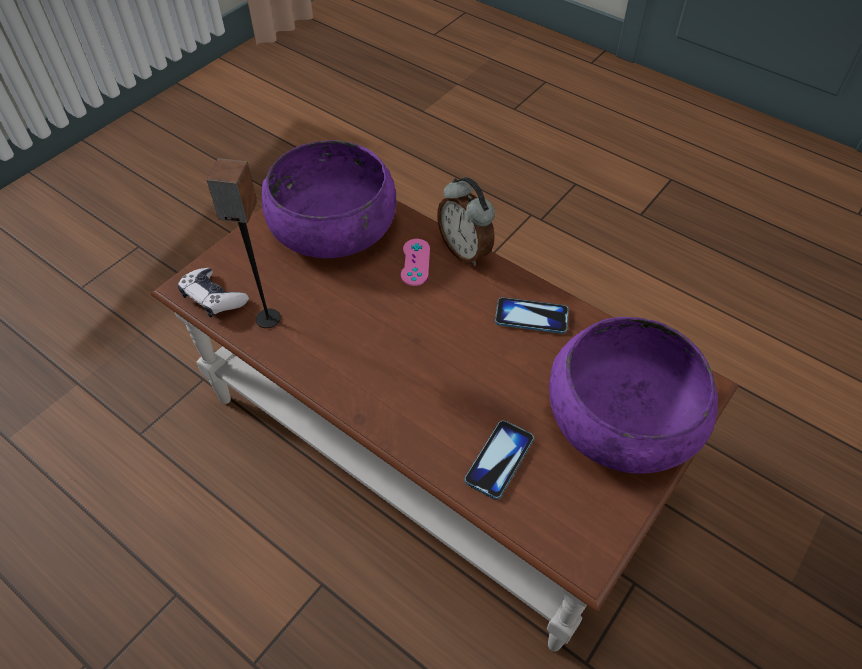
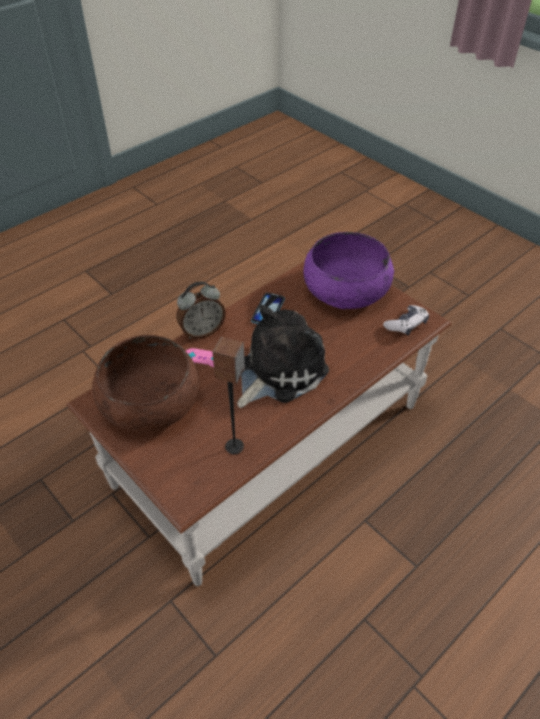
camera: 80 degrees left, 5 degrees down
(213, 298) = (204, 482): game controller -> game controller (406, 325)
(332, 225) = (150, 401): purple bowl -> brown bowl
(407, 346) = (278, 371): none -> plush toy
(499, 460) = (367, 341): phone -> none

